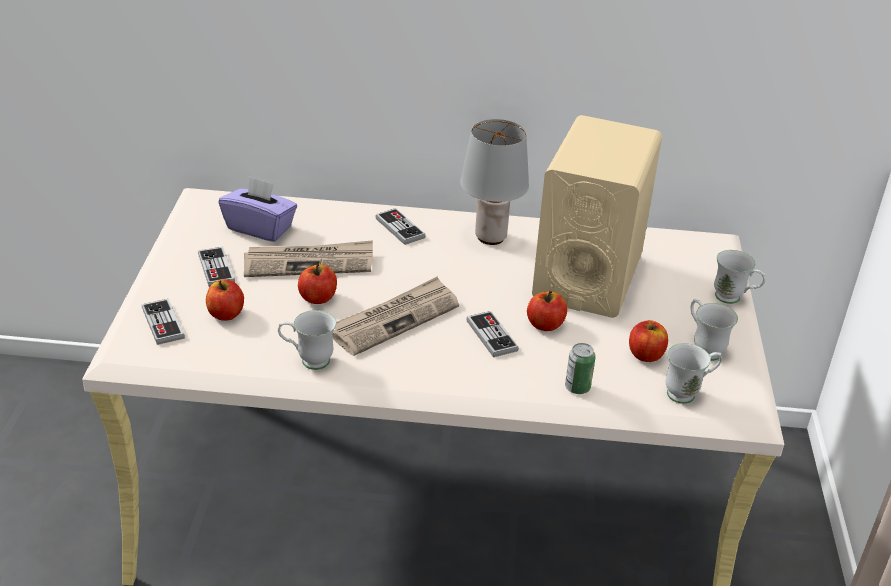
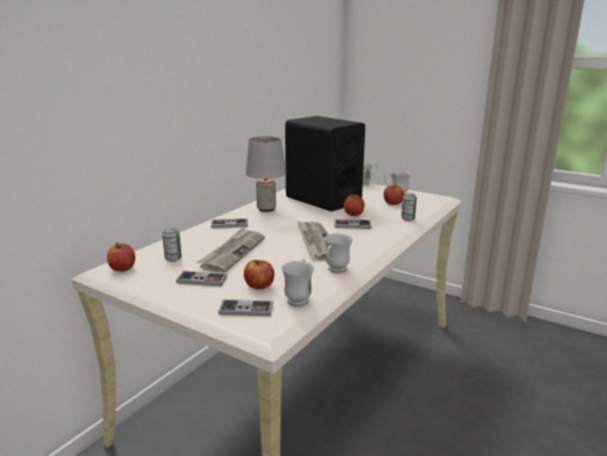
camera: 60 degrees left, 15 degrees down
(260, 228) = (173, 258): purple tissue box -> can
(318, 298) = (273, 256): apple -> apple (122, 268)
(587, 276) = (323, 199): beige speaker -> black speaker
(688, 393) = (425, 203): white mug -> white mug (299, 298)

